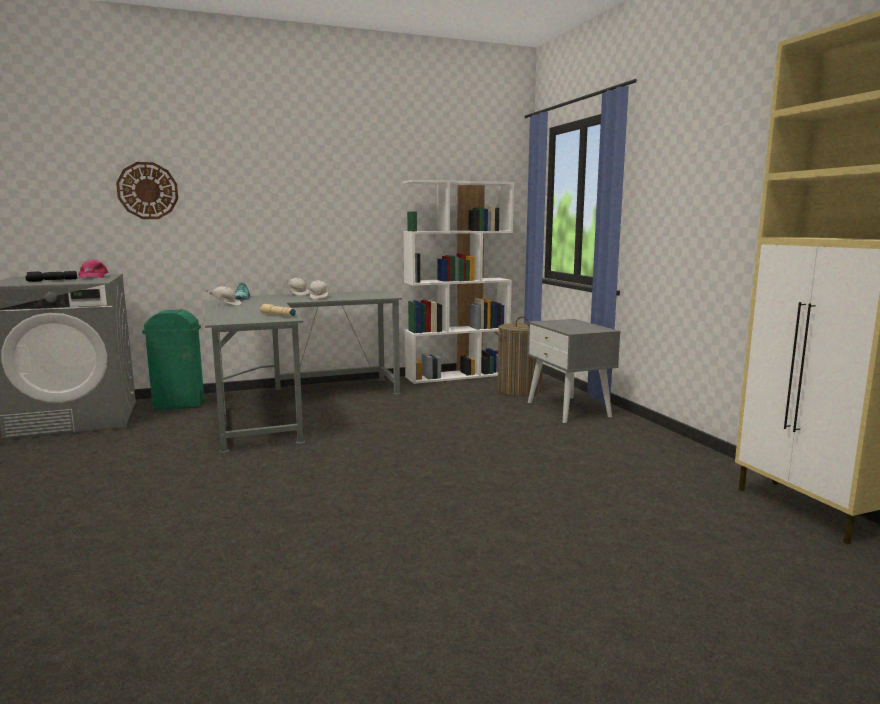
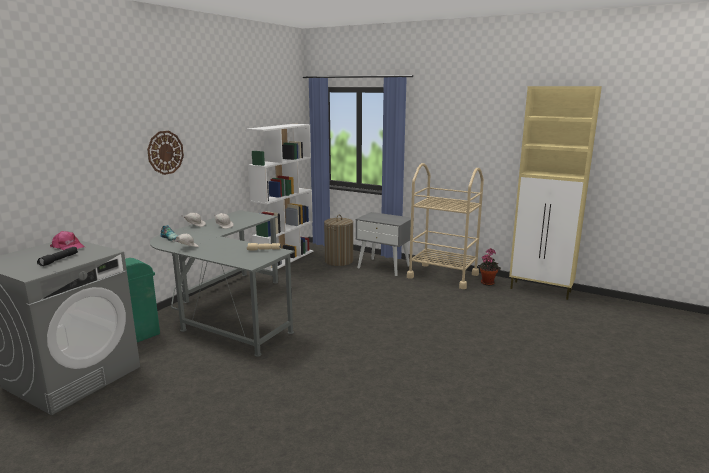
camera: 40 degrees left, 5 degrees up
(147, 190) = (79, 159): wall clock -> wall clock (165, 152)
(640, 440) = (442, 276): none -> beige cart
(709, 469) = (487, 282): none -> potted plant

